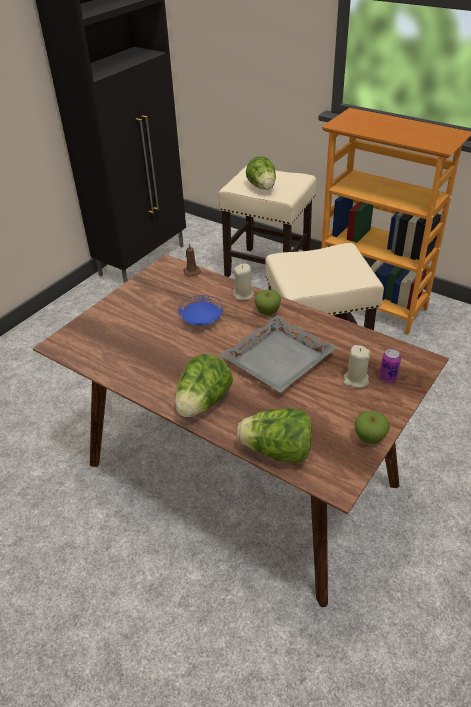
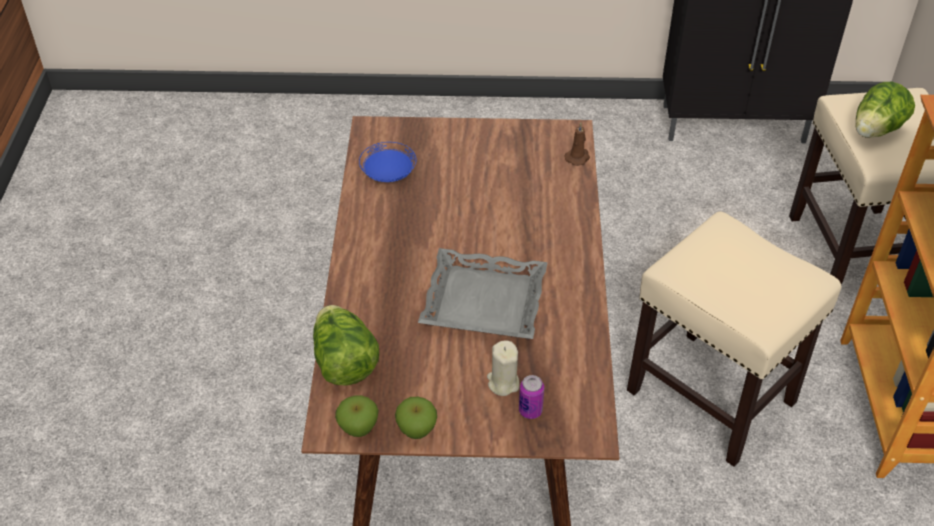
camera: 55 degrees right, 5 degrees up
(201, 321) = (496, 210): blue plate -> blue plate (388, 174)
(203, 403) = (370, 275): lettuce -> none
(243, 295) = (574, 220): beige candle -> none
(267, 312) = (560, 256): apple -> apple (358, 428)

